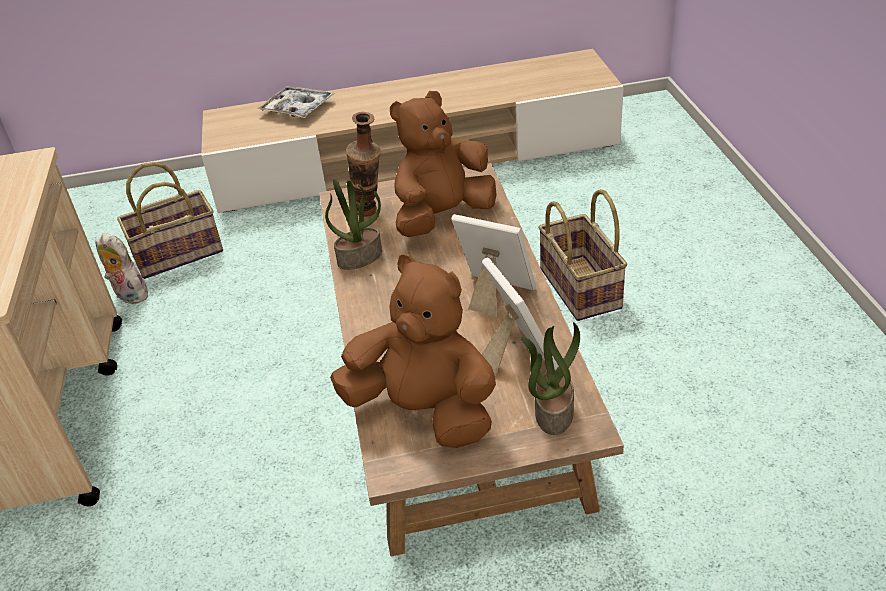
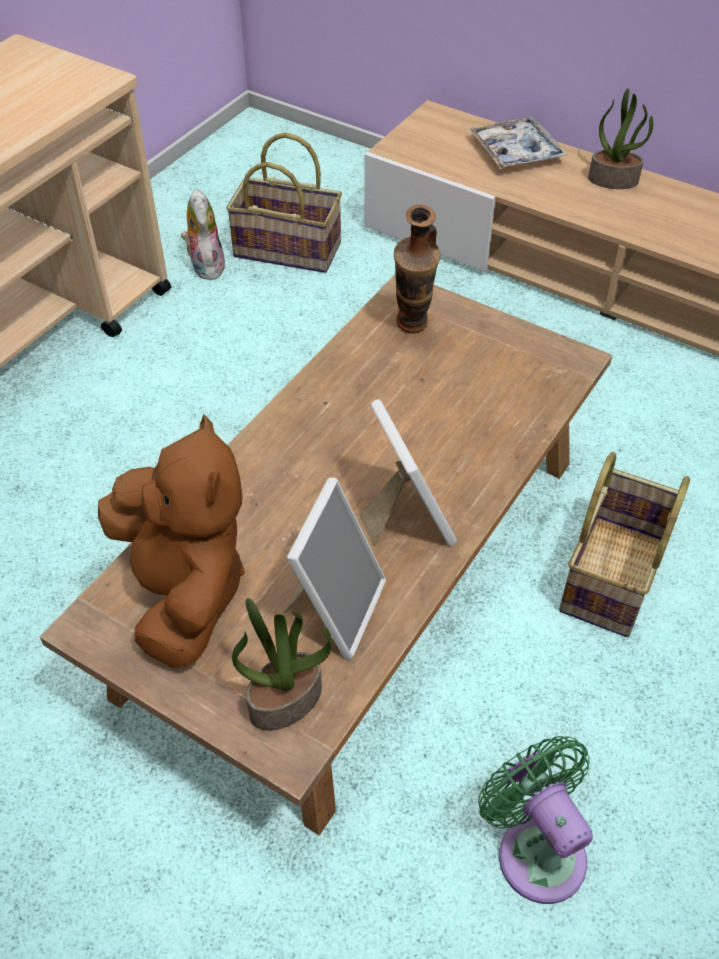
camera: 40 degrees right, 10 degrees up
(360, 257) = (340, 375): potted plant -> potted plant (613, 179)
(443, 217) = (474, 387): brown plush toy -> none
(702, 426) = (536, 849): none -> green fan

